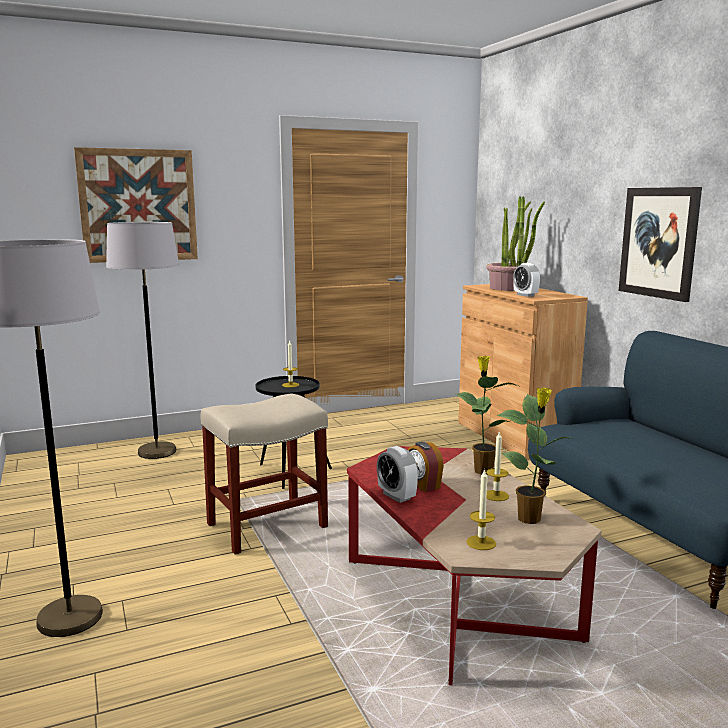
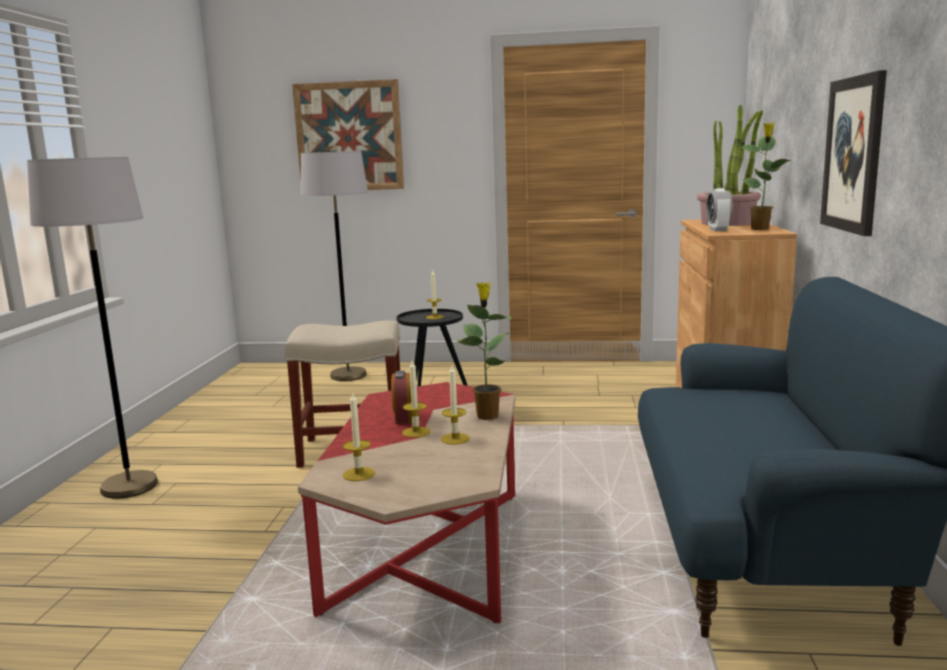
camera: 30 degrees right, 0 degrees up
(396, 496) = (363, 423): alarm clock -> none
(455, 496) = (416, 432): none -> candle
(530, 519) = (445, 465): potted plant -> potted plant (760, 229)

